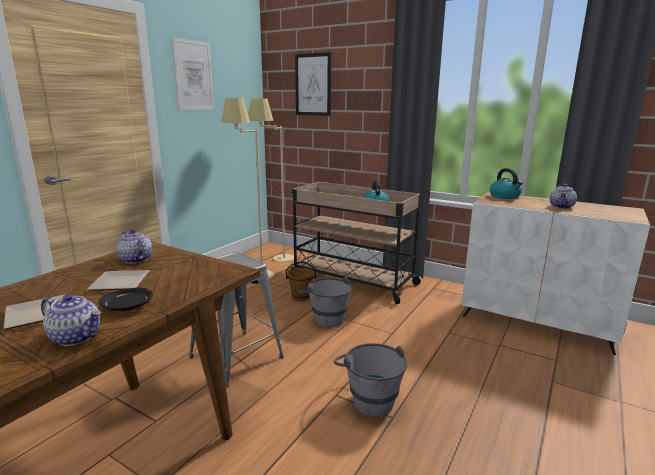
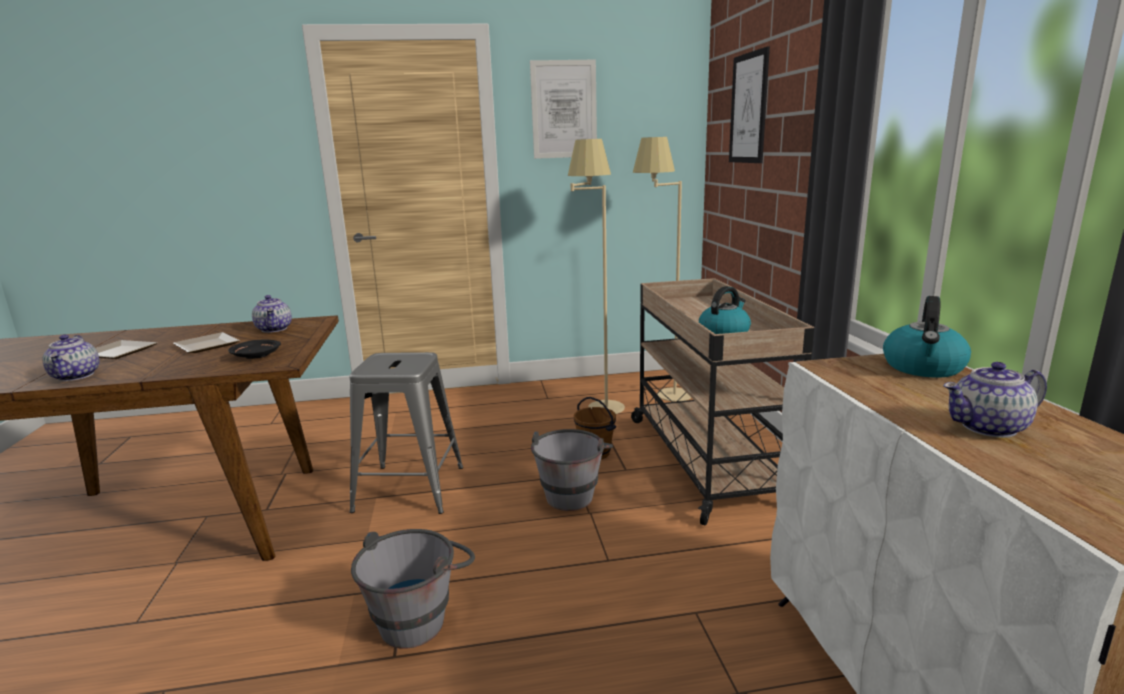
camera: 50 degrees right, 0 degrees up
(128, 307) = (151, 366): black plate -> black plate (256, 356)
(135, 260) = (275, 329): teapot -> teapot turned 150 degrees clockwise

